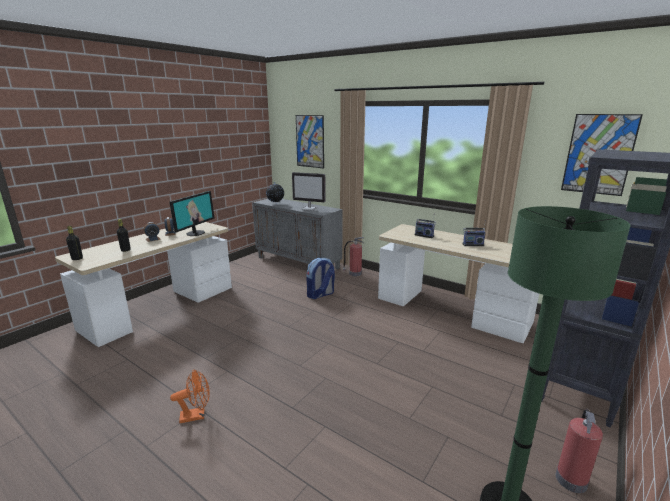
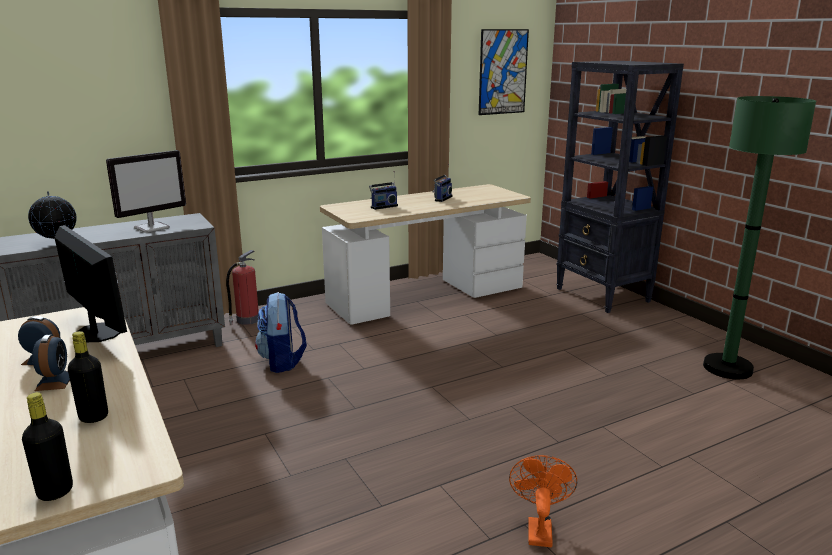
camera: 65 degrees left, 0 degrees up
(310, 141) = (68, 92): picture -> none
(571, 478) = (700, 335): fire extinguisher -> none

